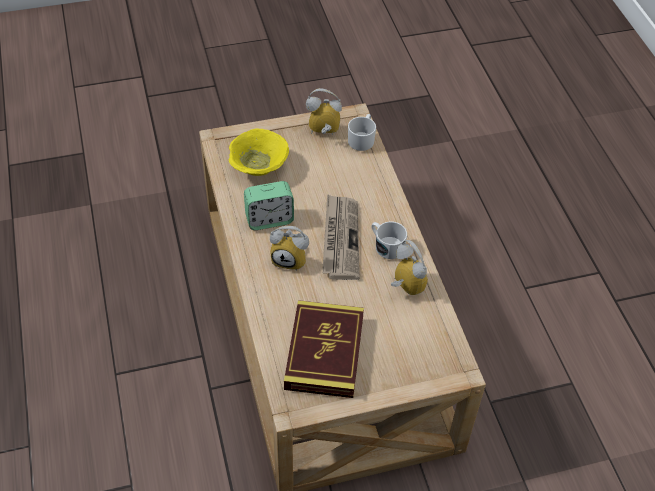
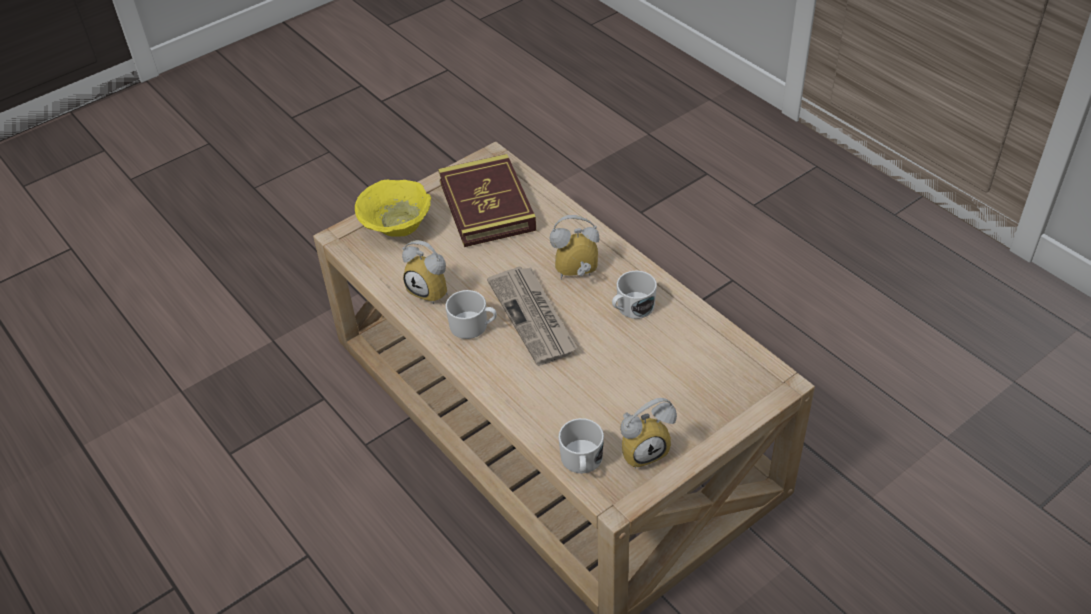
camera: 160 degrees right, 5 degrees down
(259, 168) = (693, 365): yellow bowl -> yellow bowl (397, 225)
(269, 219) = (632, 308): alarm clock -> white mug

